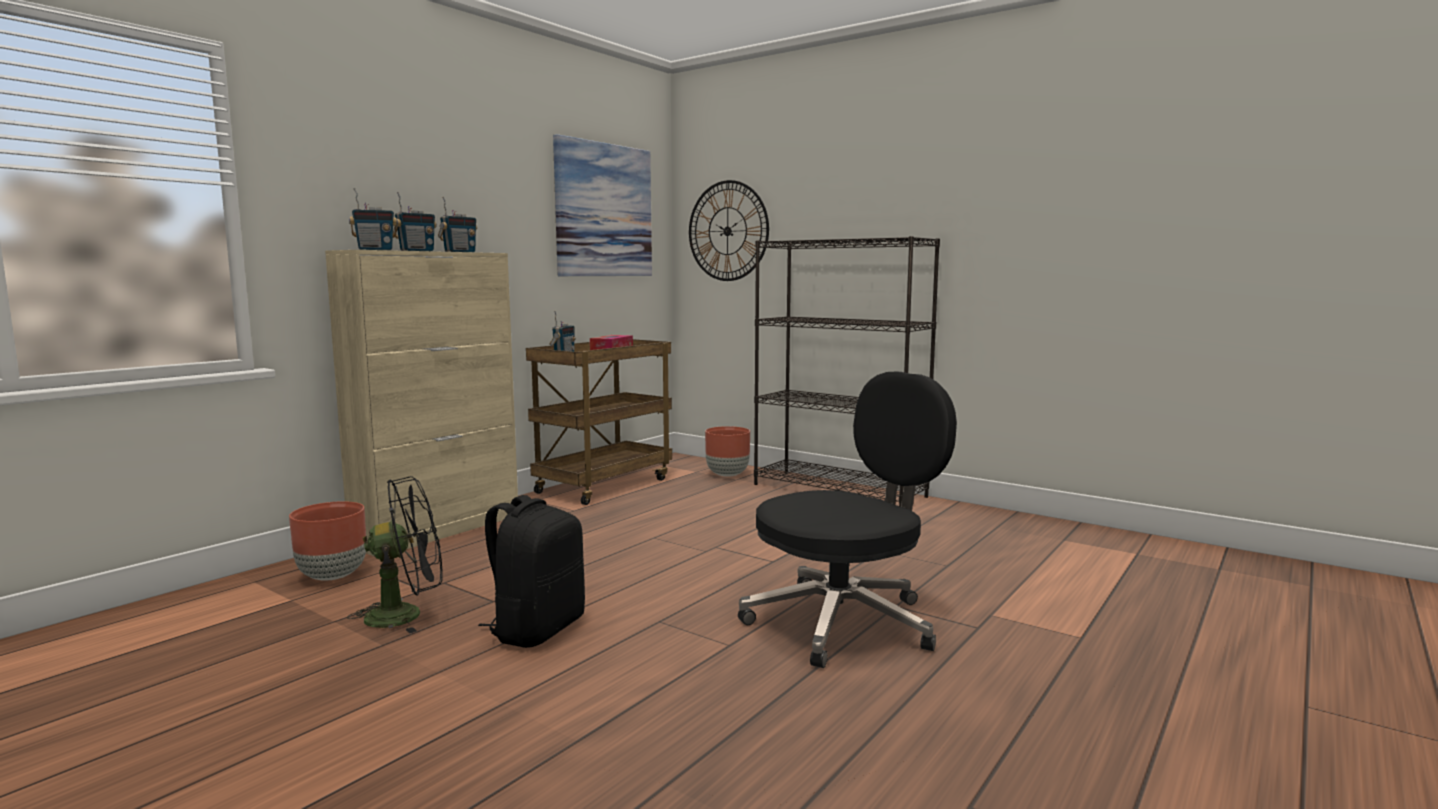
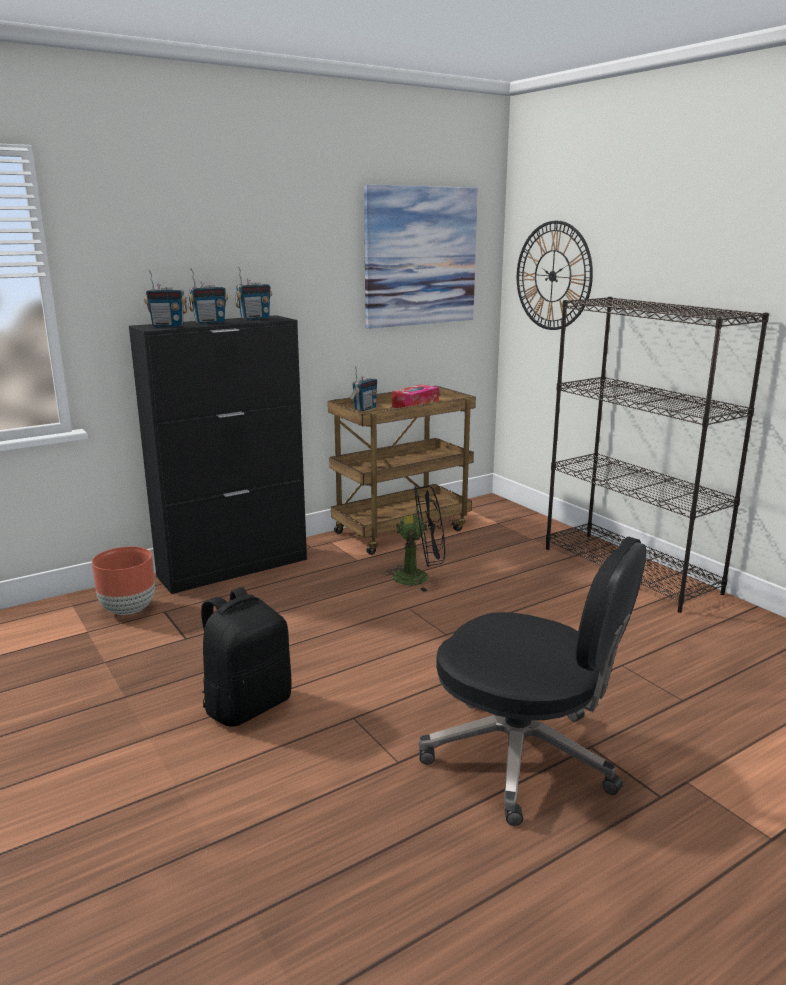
camera: 20 degrees right, 10 degrees up
(406, 614) = (159, 665): black fan -> black fan (419, 577)
(439, 530) = (234, 567): beige cabinet -> black cabinet
(727, 474) = (526, 531): brown planter -> none
(844, 622) = (524, 757): black office chair -> black office chair turned 45 degrees clockwise

